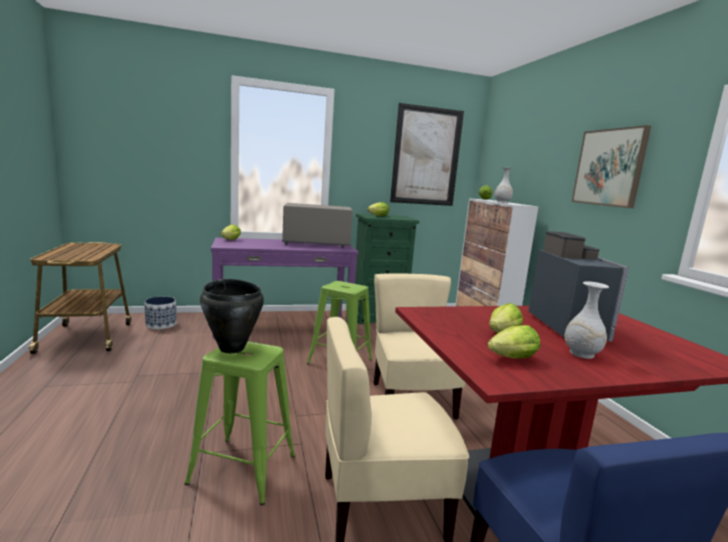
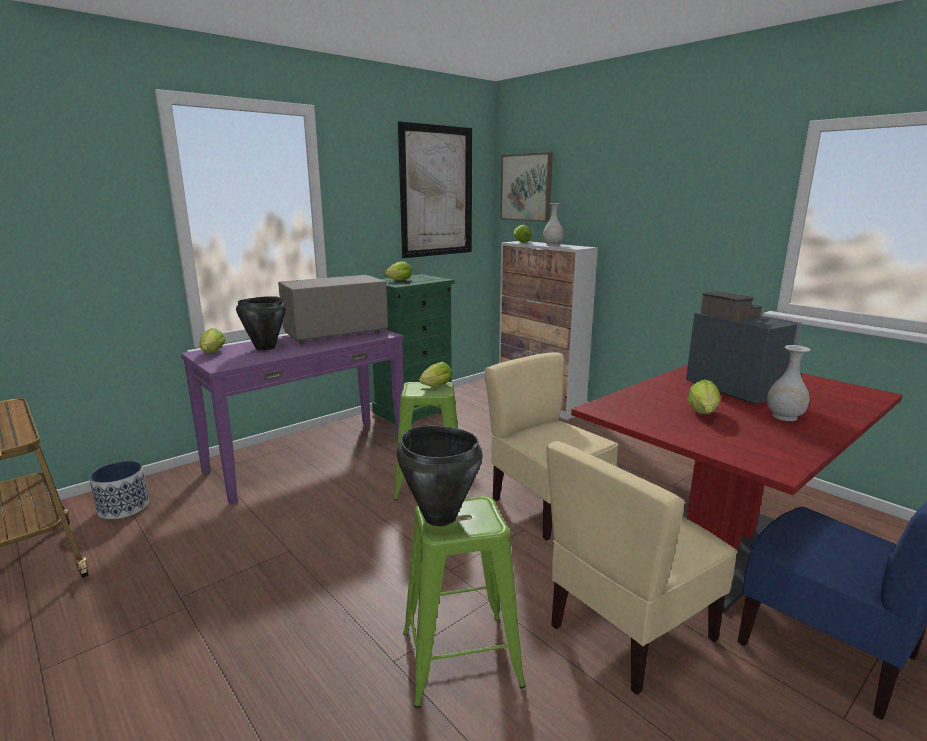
camera: 25 degrees left, 5 degrees up
(262, 242) = (264, 348): none -> black cooking pot
(510, 359) = (751, 441): lettuce -> lettuce (434, 387)
(609, 167) = (685, 202): picture -> picture (526, 187)

